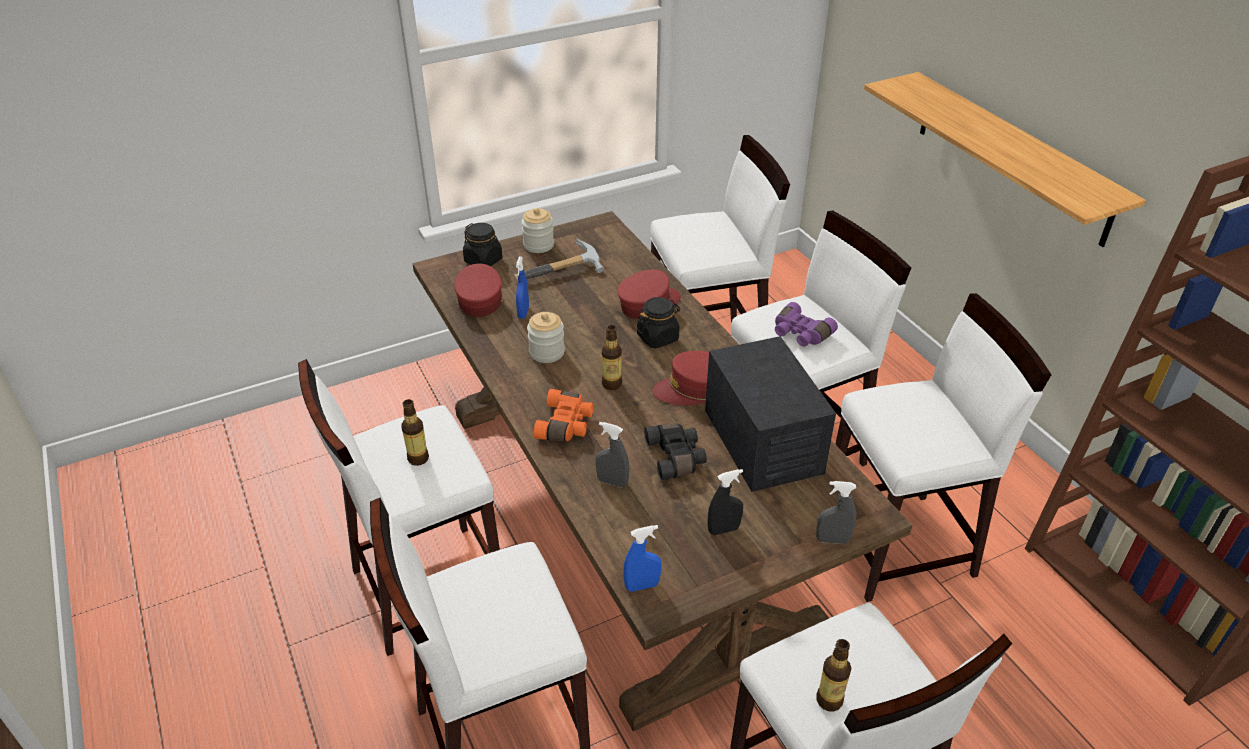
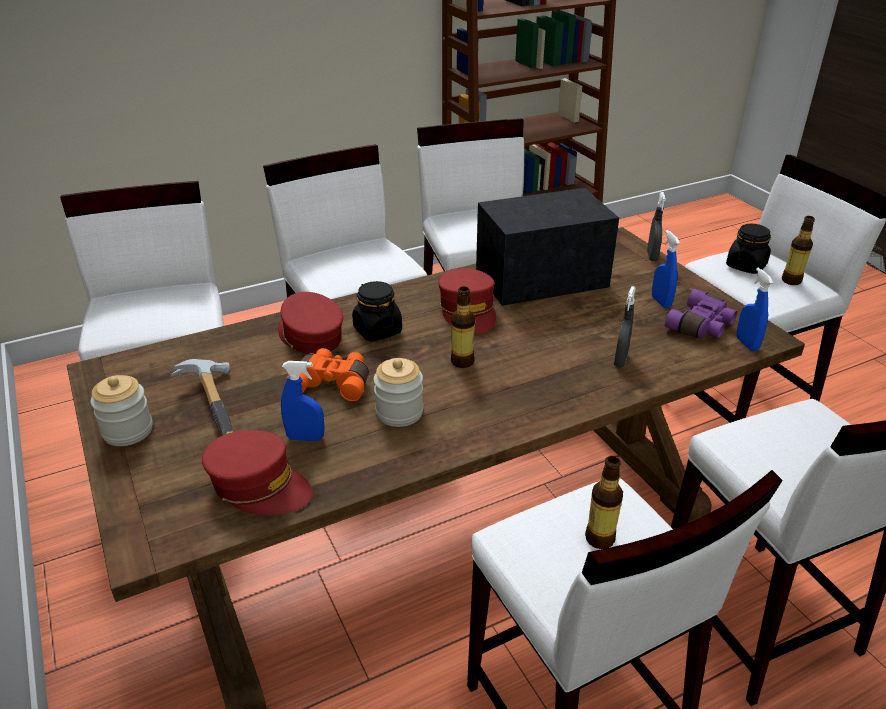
camera: 90 degrees left, 5 degrees down
(480, 299) = (259, 485): red cap -> red cap turned 150 degrees counterclockwise
(483, 260) = (146, 490): black jar -> black jar (746, 266)
(566, 425) = (537, 392): orange binoculars -> orange binoculars (333, 382)
(676, 457) = (575, 323): black binoculars -> none
(723, 529) = (661, 302): black spray bottle -> blue spray bottle
(800, 334) = (363, 263): purple binoculars -> purple binoculars (701, 326)
(1012, 157) = (251, 71): shelf -> none

